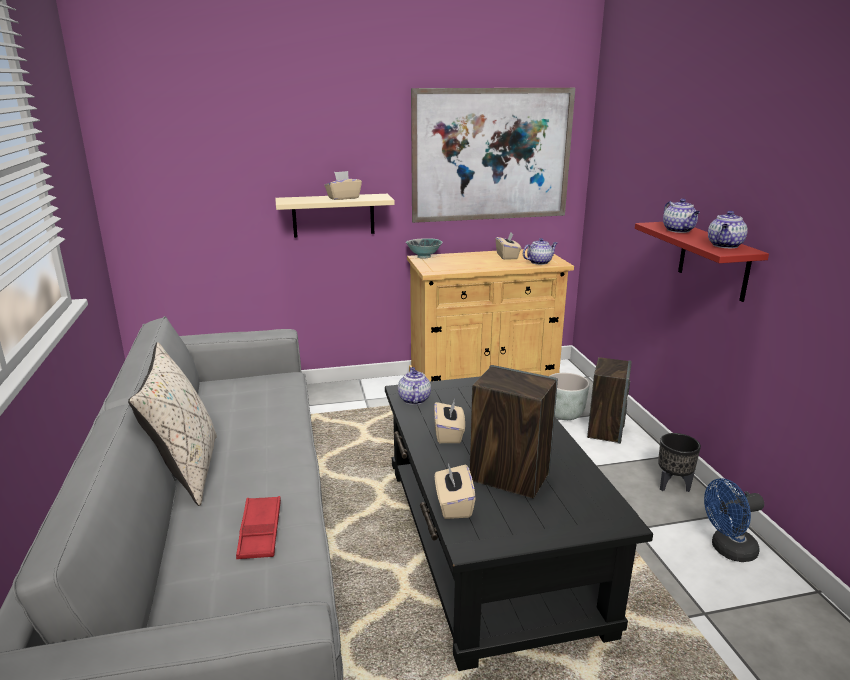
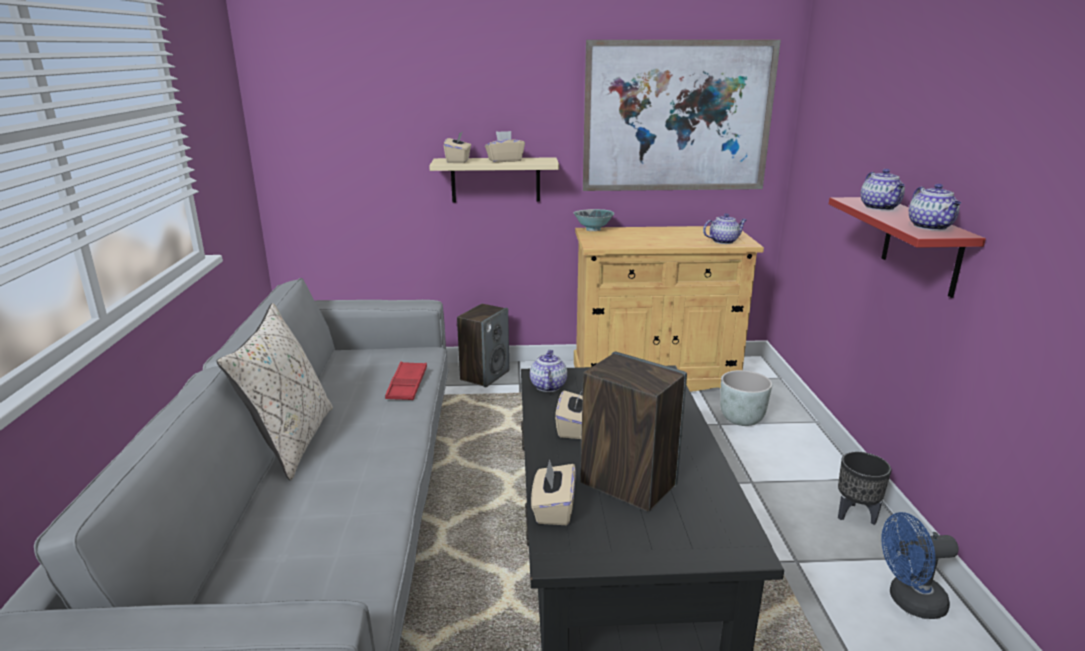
camera: 10 degrees right, 0 degrees up
(260, 532) = (342, 515): red tray -> red tray (407, 385)
(507, 256) = (688, 233): beige tissue box -> beige tissue box (458, 161)
(605, 430) = (786, 441): speaker -> speaker (485, 375)
(725, 246) = (931, 227): teapot -> teapot turned 45 degrees counterclockwise

